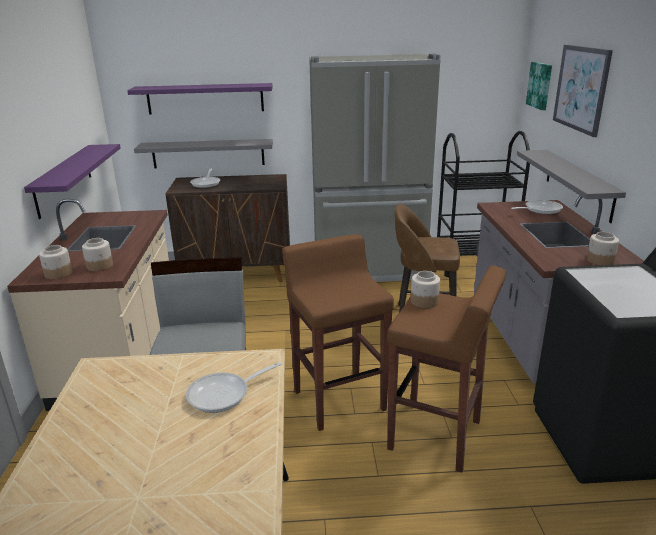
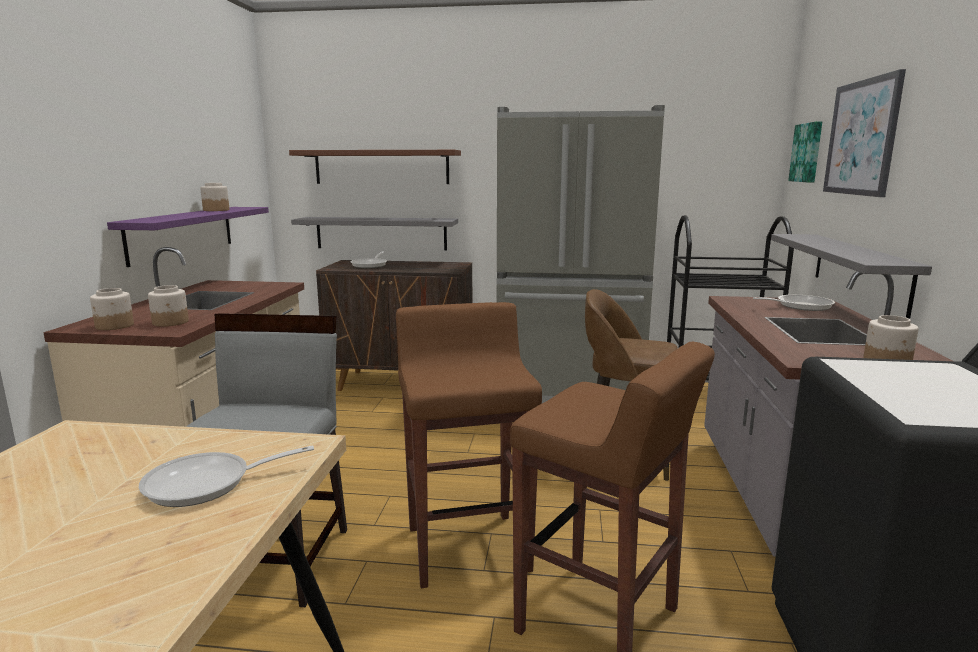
camera: 10 degrees right, 10 degrees down
(205, 98) = (381, 167): purple shelf -> brown shelf
(424, 301) = (584, 394): jar -> jar (216, 210)

